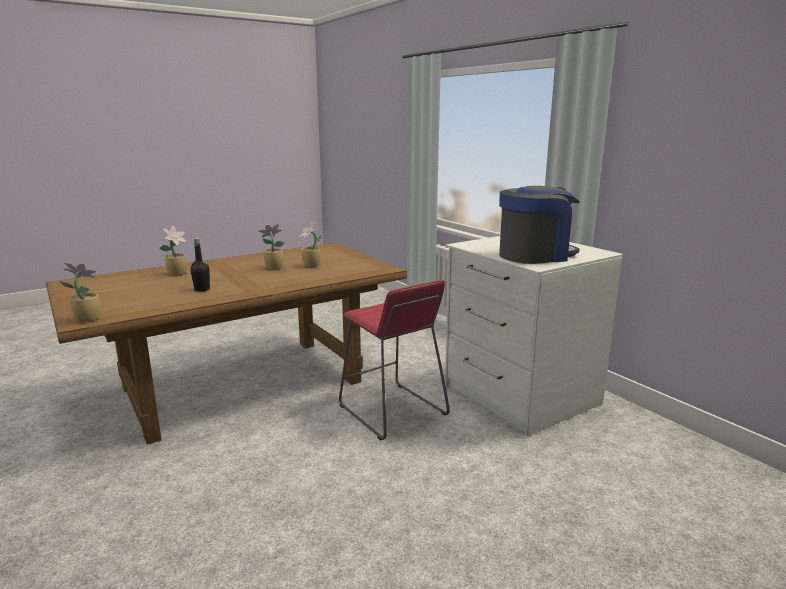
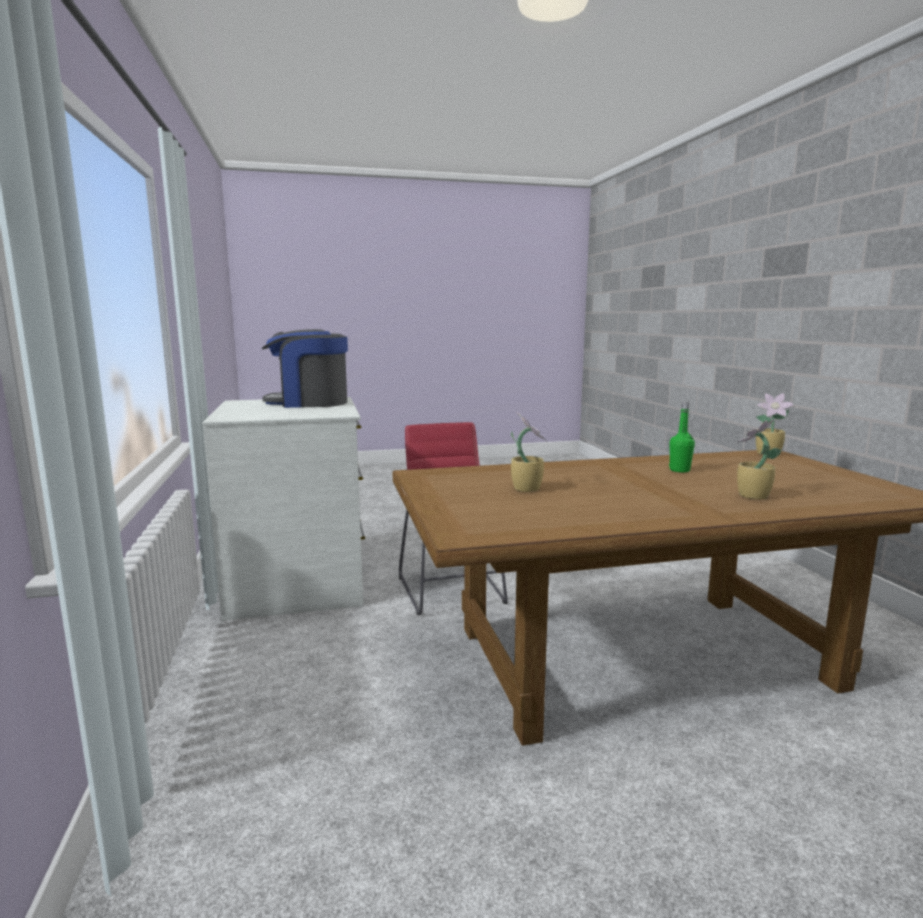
camera: 160 degrees left, 5 degrees down
(202, 289) = (679, 470): black bottle -> green bottle
(273, 268) = (592, 491): potted plant -> none

